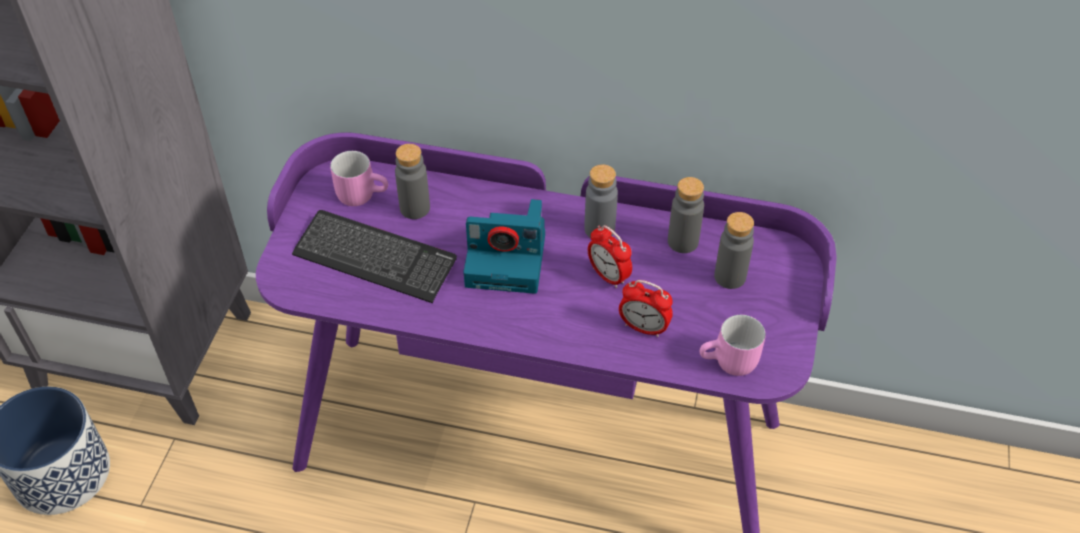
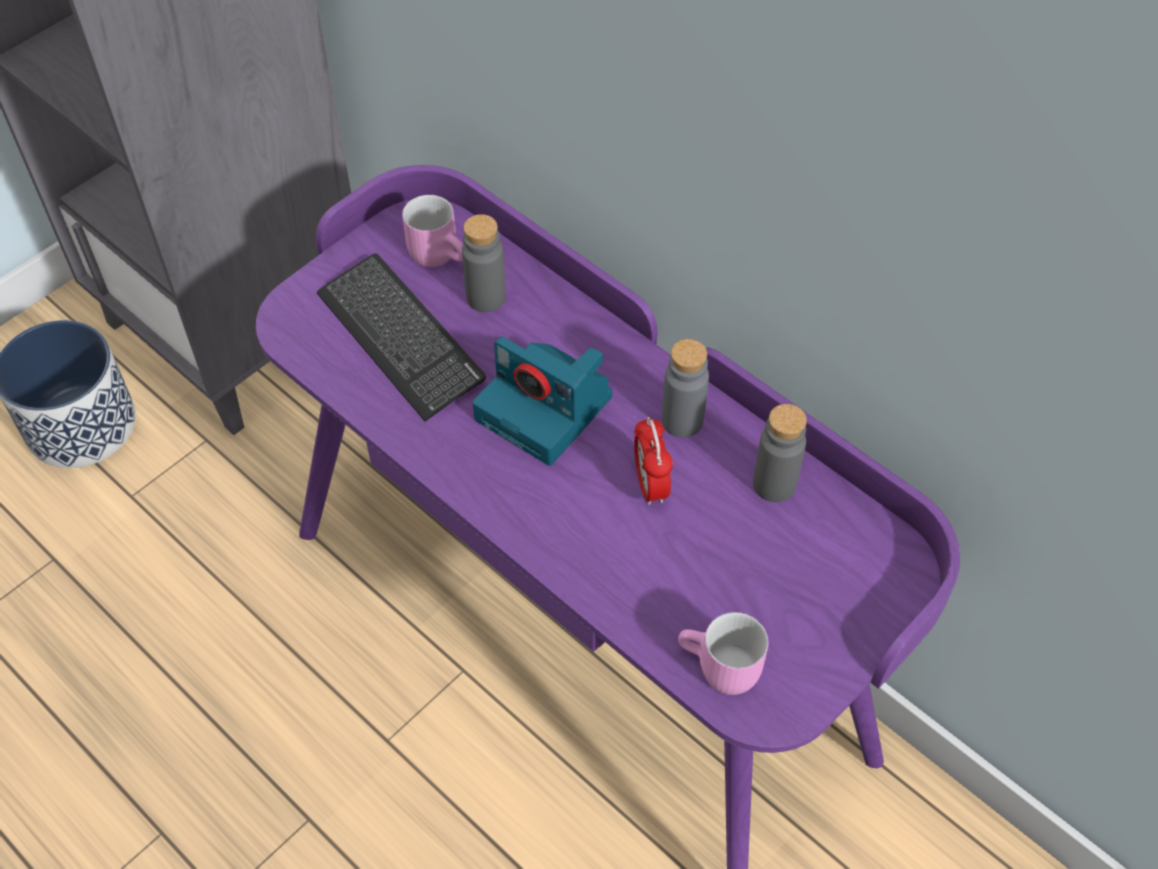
camera: 30 degrees right, 5 degrees up
(643, 327) = (646, 571): alarm clock -> none
(730, 277) = (801, 558): grey bottle -> none

